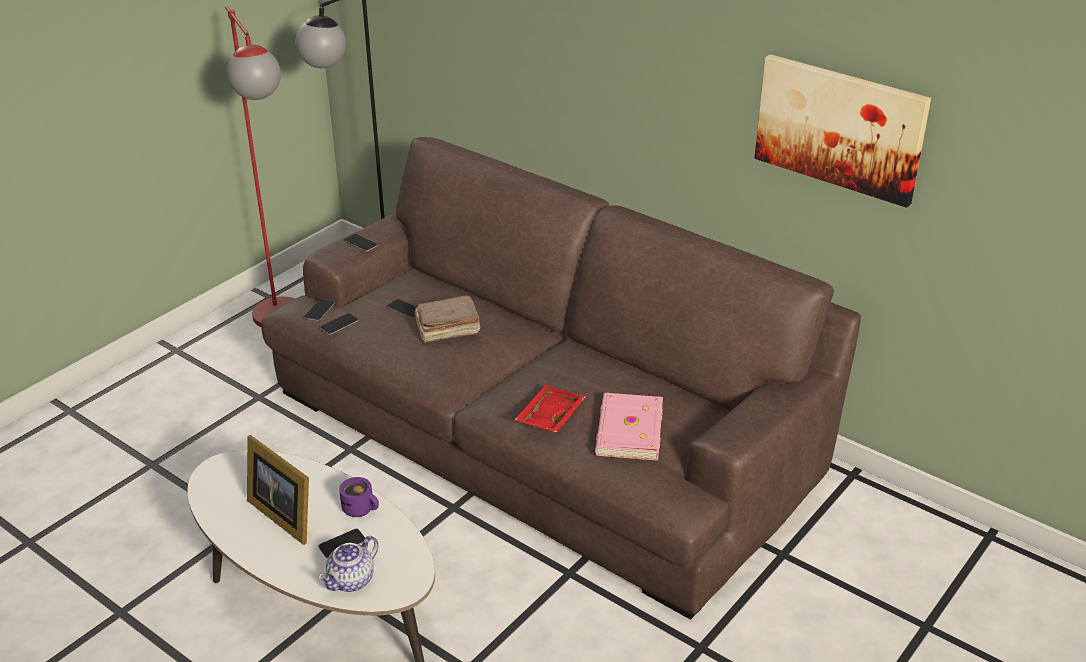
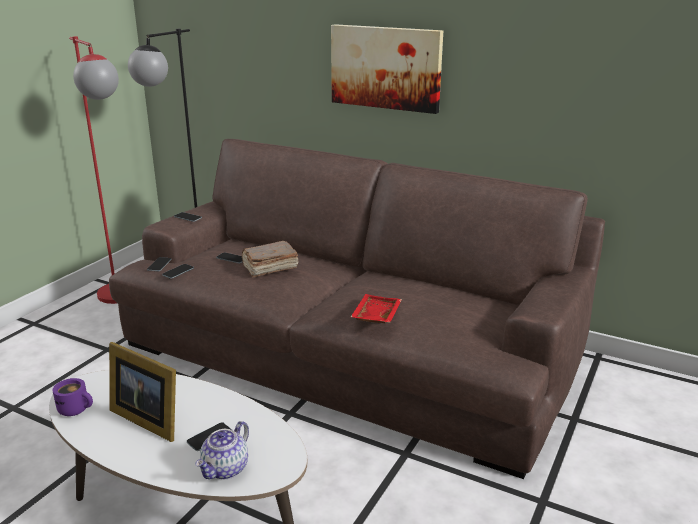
camera: 10 degrees left, 10 degrees down
(361, 509) = (222, 406): purple mug -> purple mug (77, 409)
(627, 430) = (445, 320): pink book -> none
(840, 128) = (581, 67): picture -> picture (386, 67)

